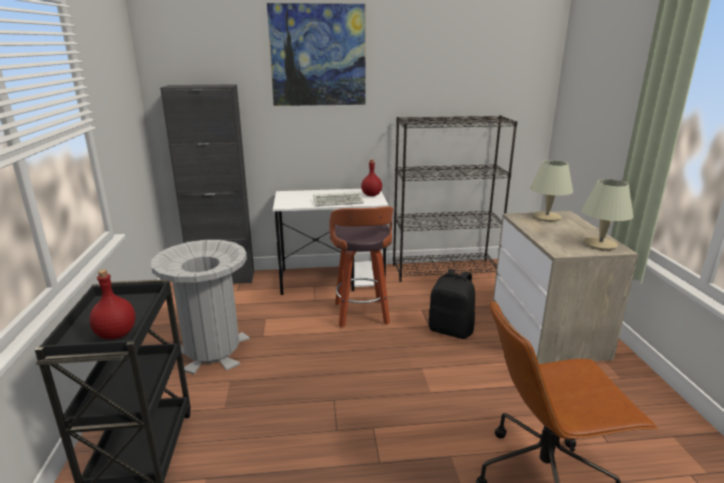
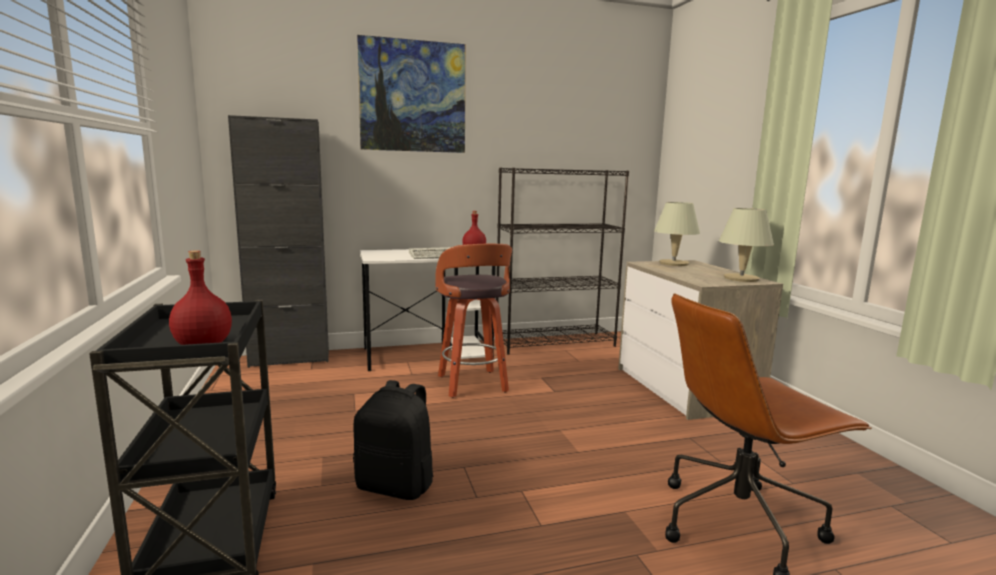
camera: 10 degrees left, 10 degrees down
(212, 351) = (291, 428): grey trash can -> none
(451, 330) = (581, 394): black backpack -> black backpack (396, 486)

